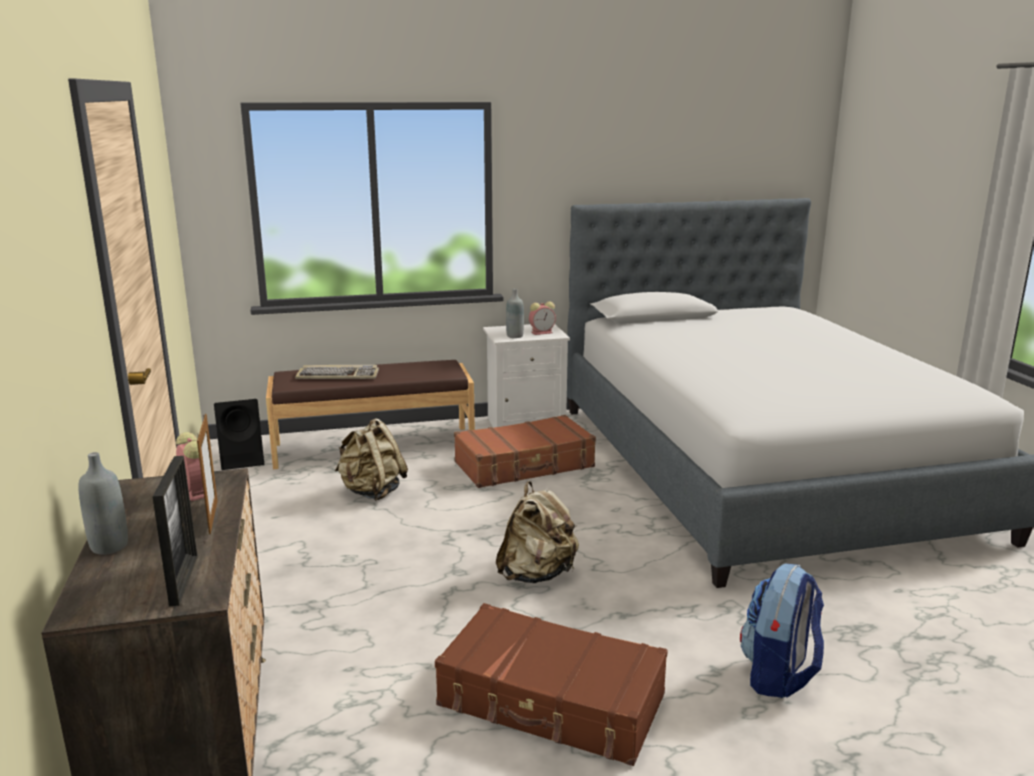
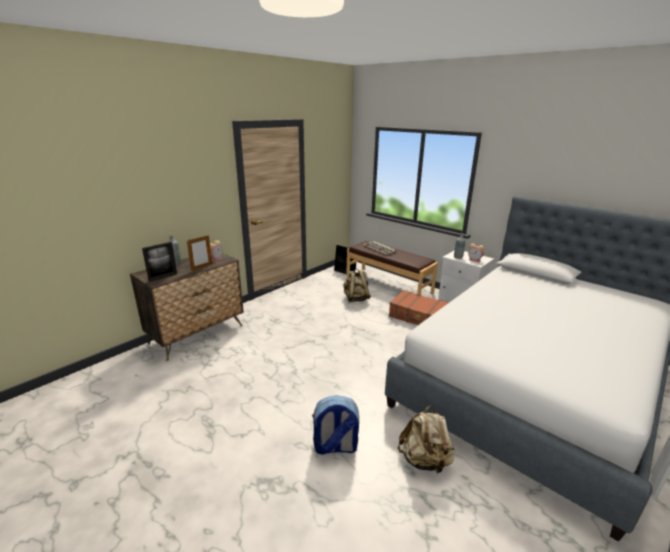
camera: 55 degrees right, 5 degrees up
(537, 574) = (342, 354): beige backpack -> beige backpack (424, 460)
(551, 702) = (265, 389): brown suitcase -> none

